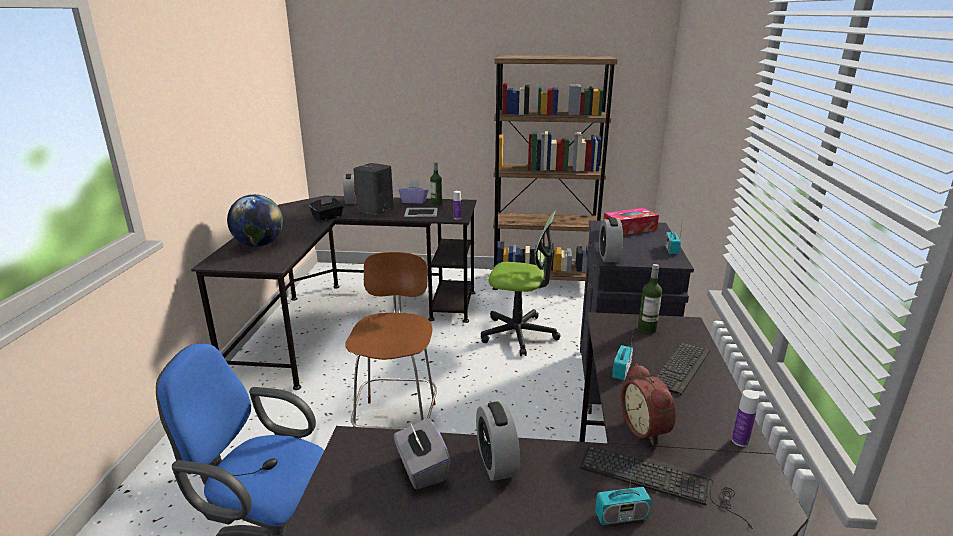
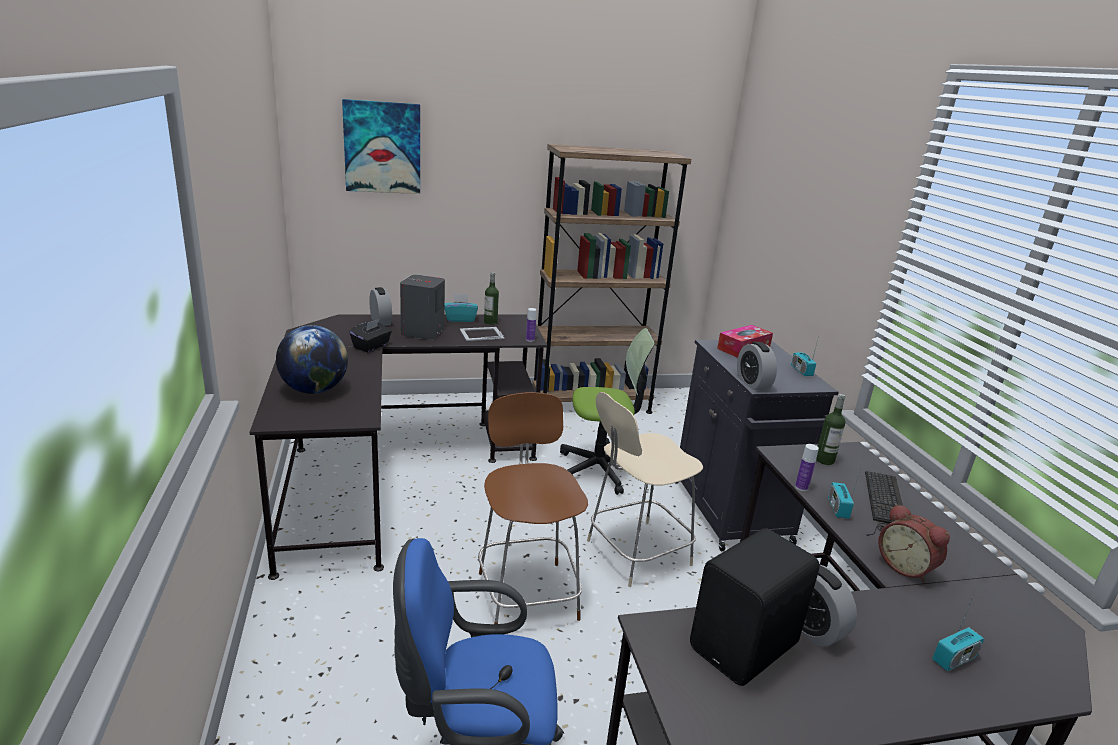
camera: 20 degrees left, 0 degrees up
(366, 64) = (382, 147): none -> picture
(414, 201) = (460, 319): purple tissue box -> turquoise tissue box
(421, 469) = (746, 648): grey tissue box -> black speaker
(507, 405) = (635, 553): none -> beige chair
(659, 480) = (955, 616): keyboard -> none
(740, 441) = (985, 566): bottle -> bottle (801, 487)

